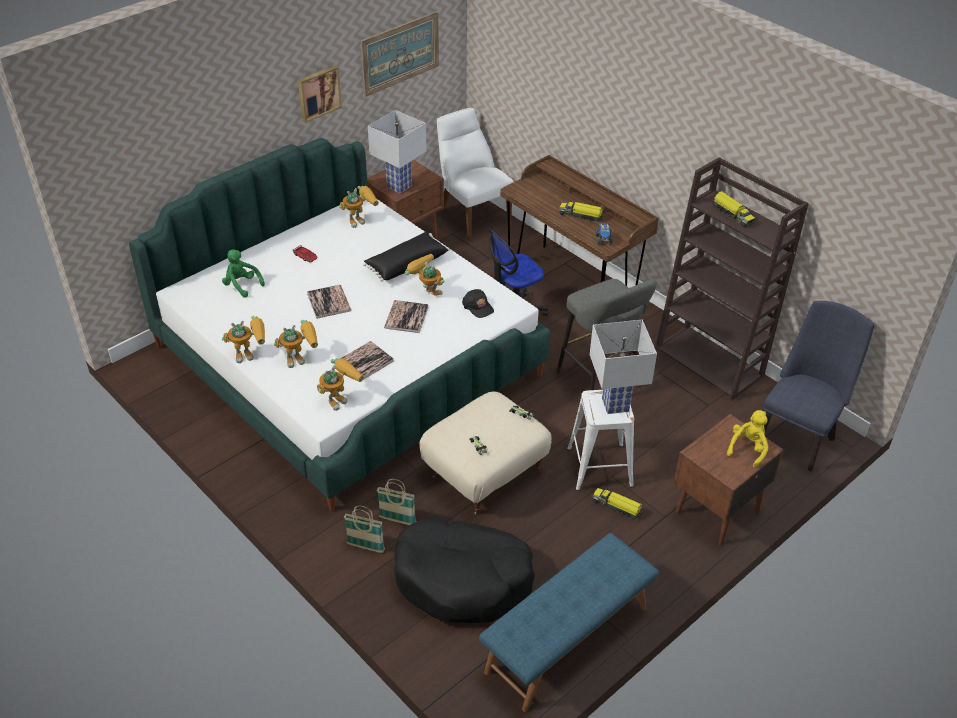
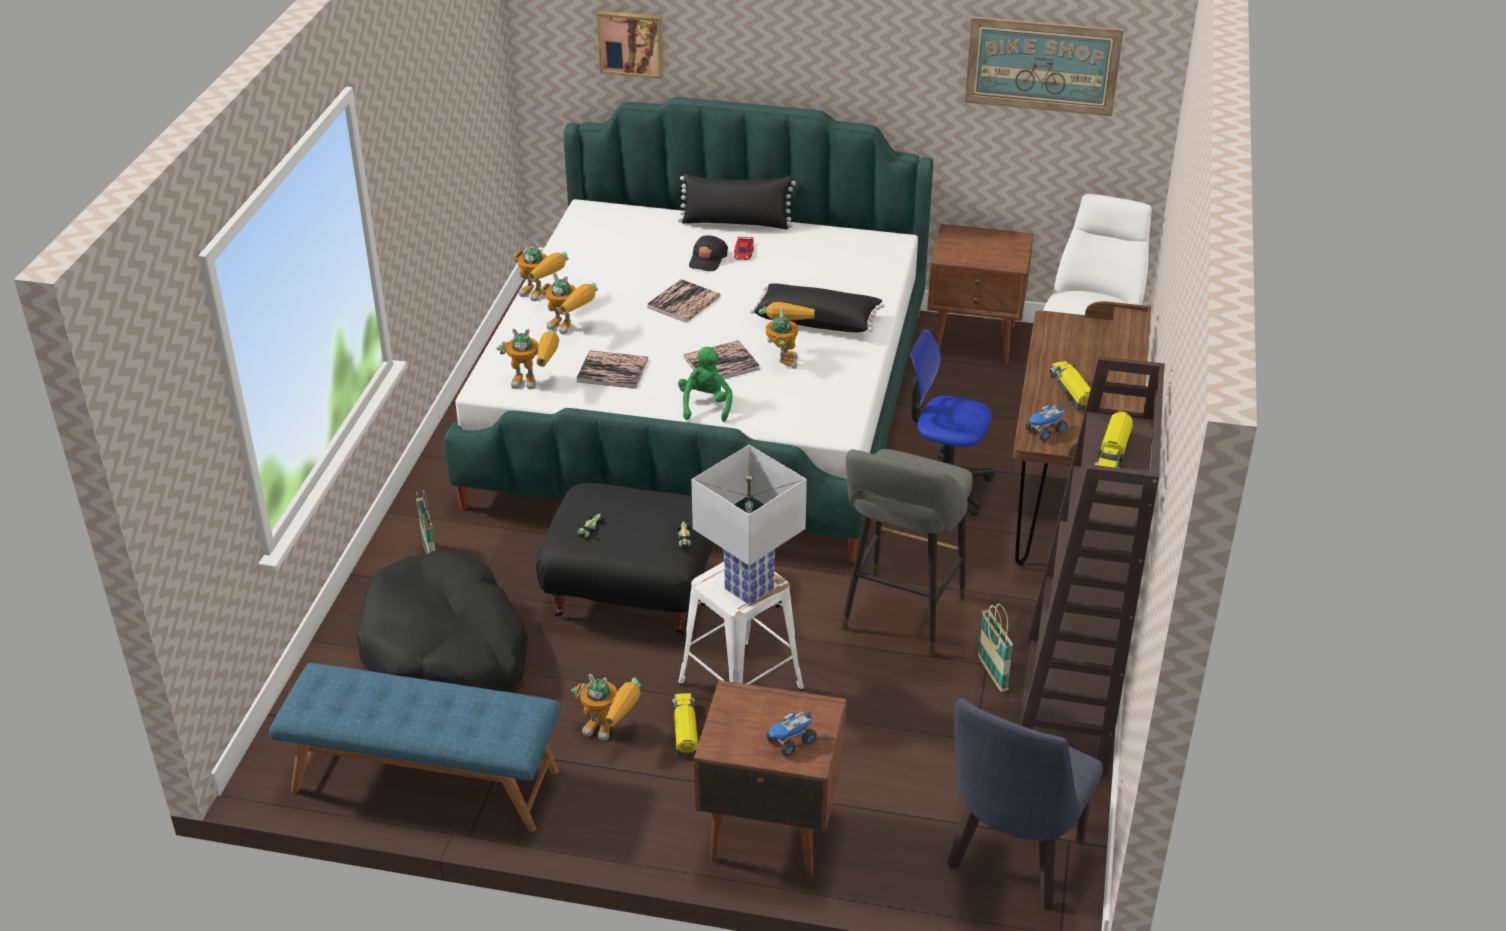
camera: 55 degrees right, 5 degrees down
(241, 285) = (644, 239): green plush toy -> green plush toy (705, 405)
(272, 244) = (736, 223): none -> black pillow
(318, 93) = (887, 61): picture -> picture (631, 43)
(360, 219) = (858, 254): toy robot -> toy robot (611, 730)
(397, 520) = (491, 561): basket -> basket (992, 674)
(400, 186) = (963, 252): white table lamp -> none
(478, 307) = (804, 404): black cap -> black cap (707, 259)
(484, 472) = (632, 592): beige ottoman -> black ottoman
(748, 449) = (791, 742): yellow plush toy -> toy truck
(797, 437) = (1012, 862): blue chair -> blue chair turned 120 degrees clockwise

